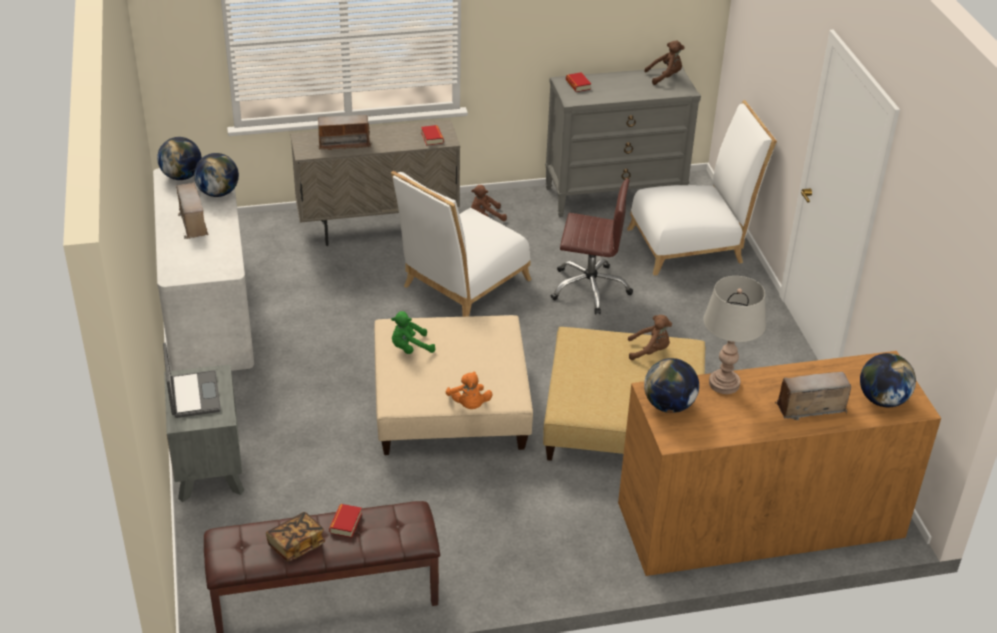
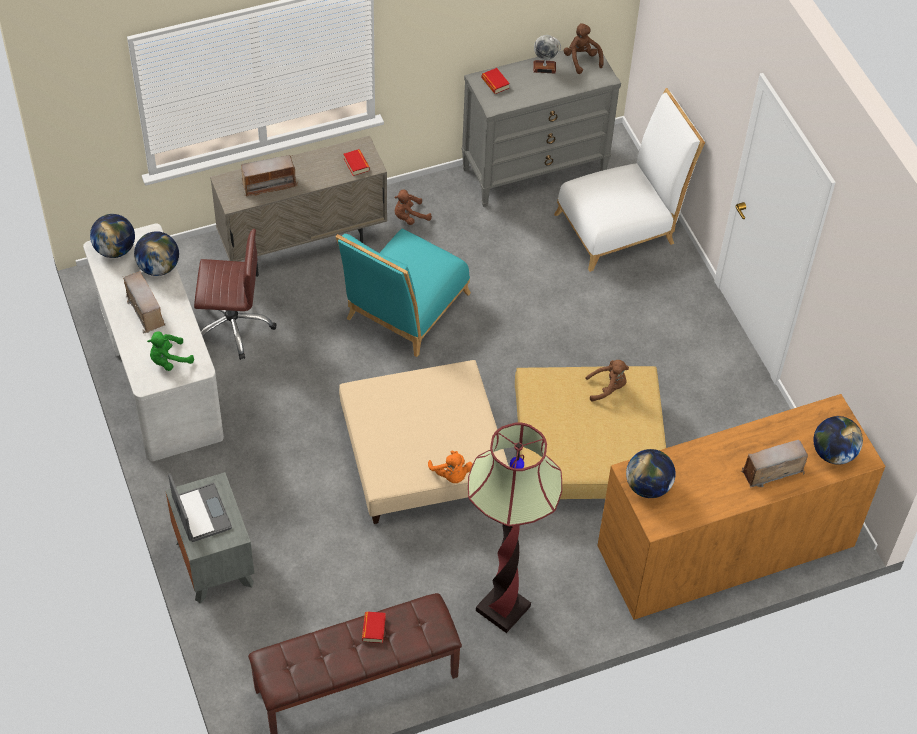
camera: 10 degrees left, 15 degrees up
(296, 544) = (335, 657): book -> none
(410, 348) = (382, 416): green plush toy -> green plush toy (169, 360)
(461, 286) = (403, 311): white chair -> turquoise chair
(503, 547) = (503, 608): none -> floor lamp
(590, 288) = (530, 296): brown office chair -> brown office chair (233, 326)
(628, 78) = (544, 67): none -> globe
(665, 77) = (581, 59): brown plush toy -> brown plush toy turned 90 degrees counterclockwise
(724, 384) = (693, 455): grey table lamp -> none

